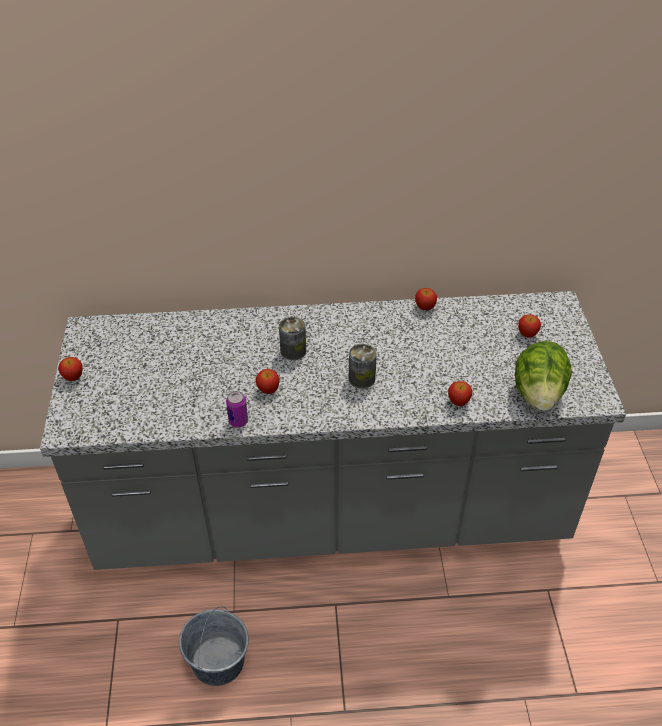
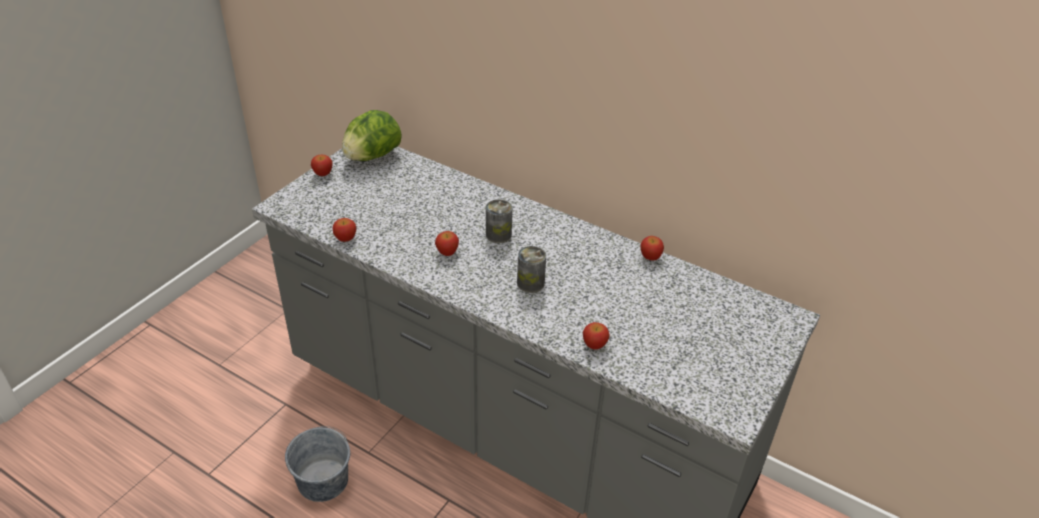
camera: 35 degrees right, 5 degrees down
(238, 421) = (399, 262): can -> none
(527, 334) = (725, 326): apple -> apple (345, 238)
(538, 394) = (678, 379): lettuce -> lettuce (372, 156)

